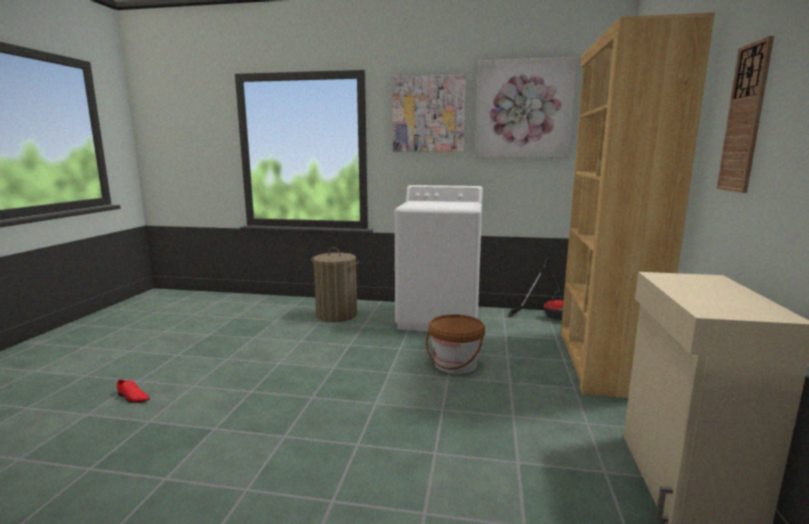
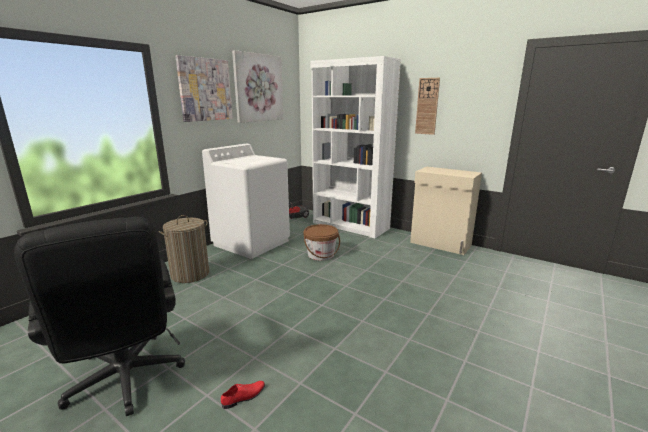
camera: 65 degrees left, 5 degrees up
(159, 347) = (126, 382): none -> black office chair
(601, 361) = (350, 226): brown bookcase -> white bookcase

